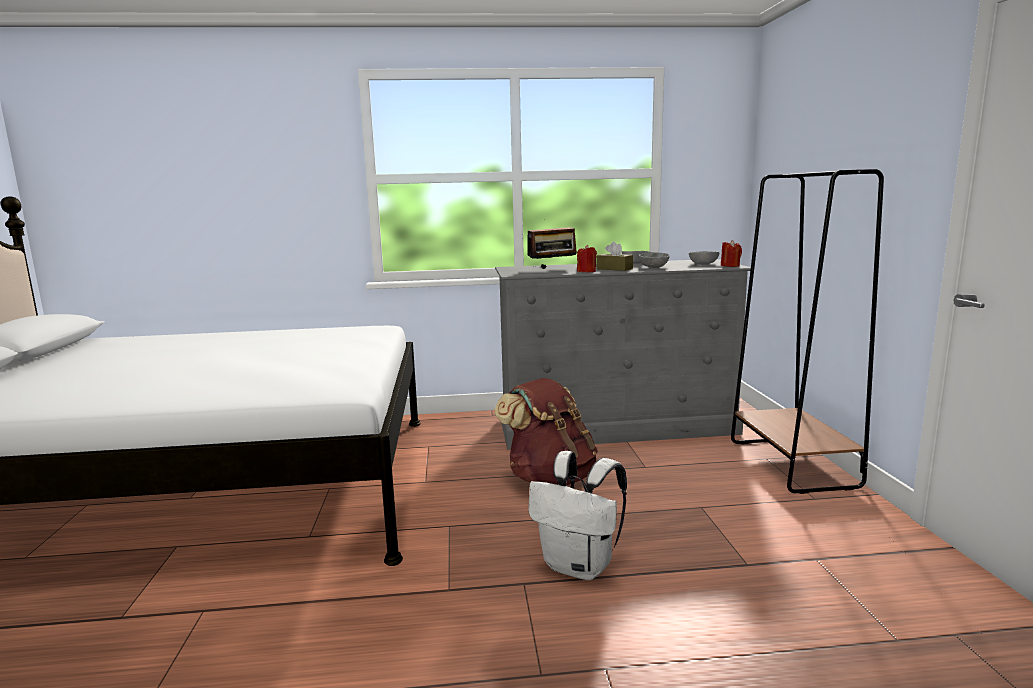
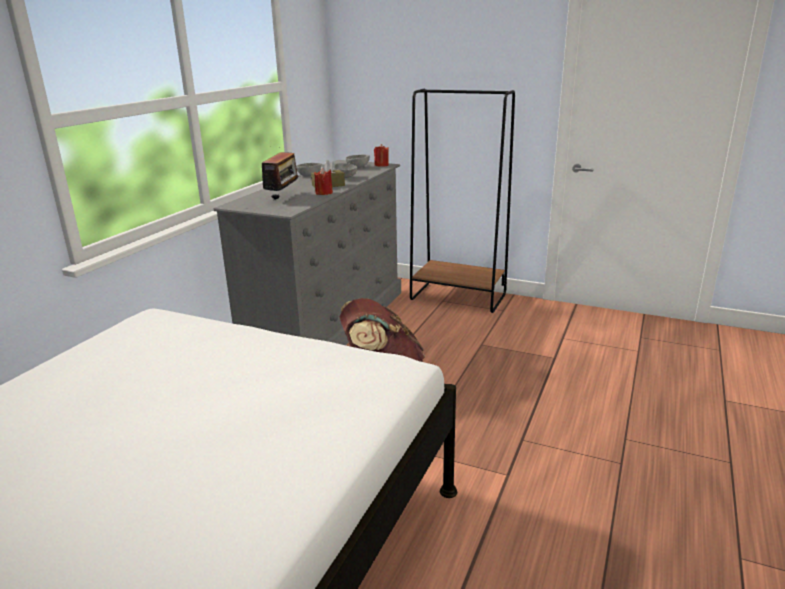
camera: 60 degrees left, 10 degrees up
(580, 566) = (517, 411): white backpack -> none

